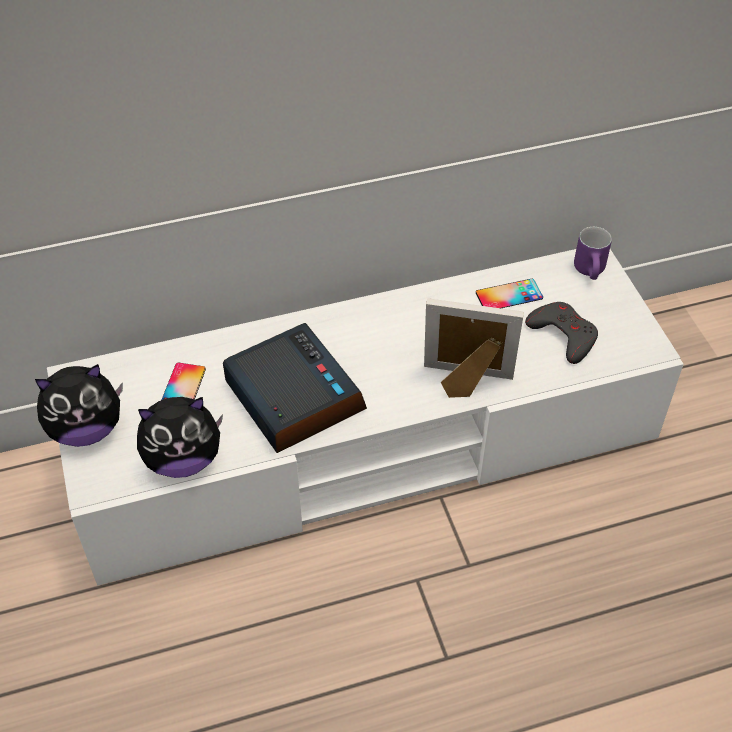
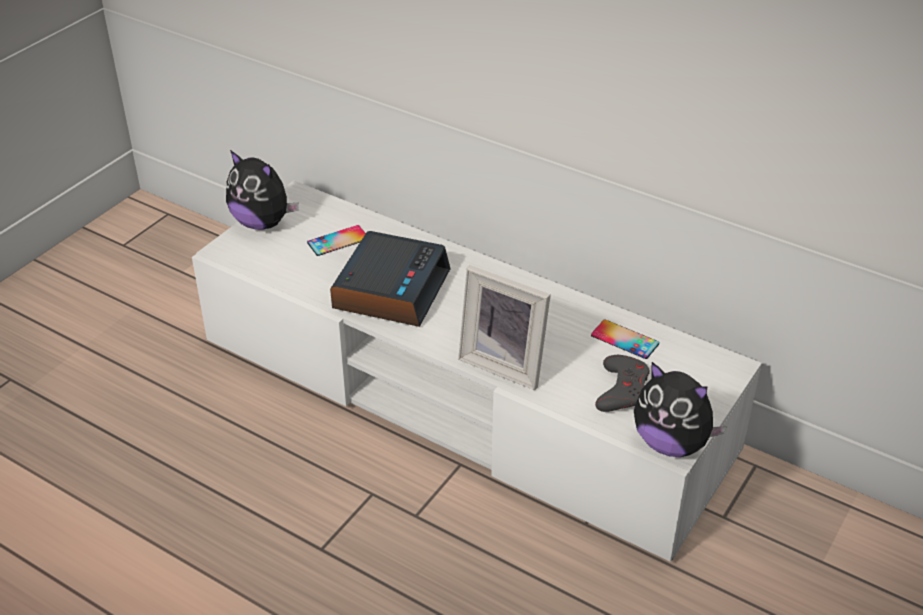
camera: 50 degrees right, 10 degrees down
(183, 460) = (283, 274): plush toy -> plush toy (671, 443)
(466, 383) = (505, 364): picture frame -> picture frame turned 150 degrees clockwise
(592, 272) = (714, 371): purple mug -> none

